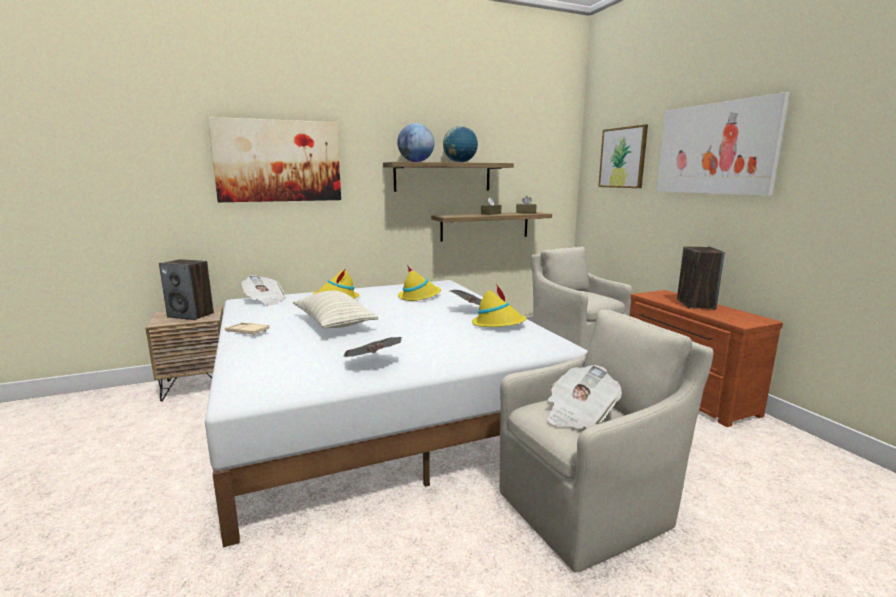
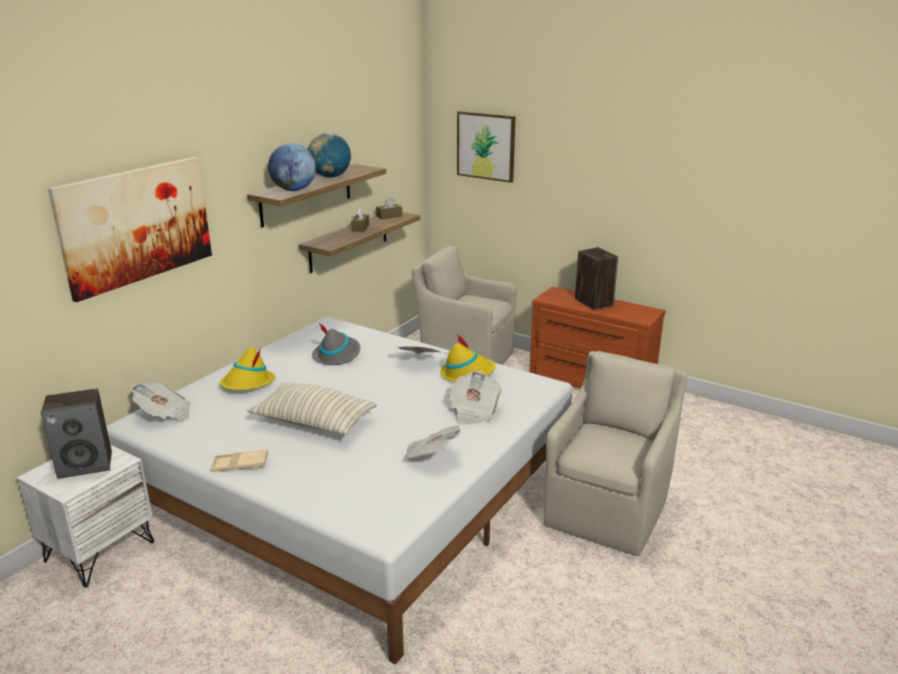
camera: 35 degrees left, 10 degrees up
(197, 385) = (99, 551): brown nightstand -> white nightstand
(419, 297) = (337, 355): yellow hat -> grey hat
(578, 415) = (612, 445): newspaper -> newspaper (473, 411)
(715, 149) = (593, 154): picture -> none

